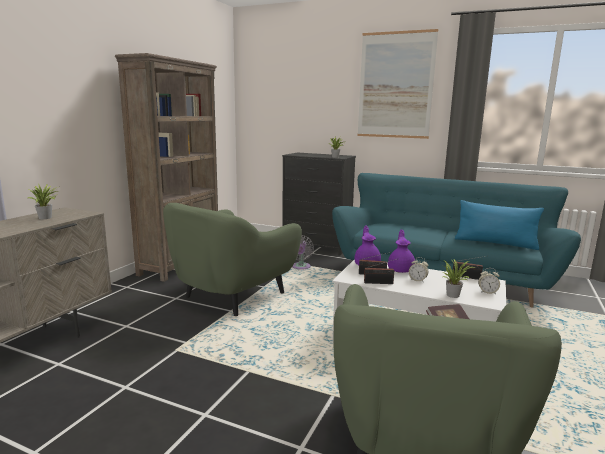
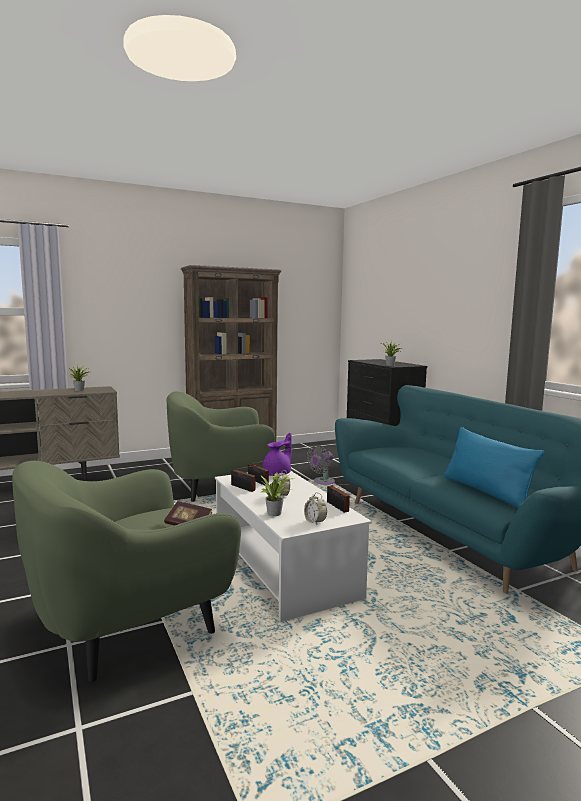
camera: 40 degrees right, 5 degrees down
(395, 85) = (467, 280): picture -> none
(401, 269) = (294, 485): purple teapot -> none

